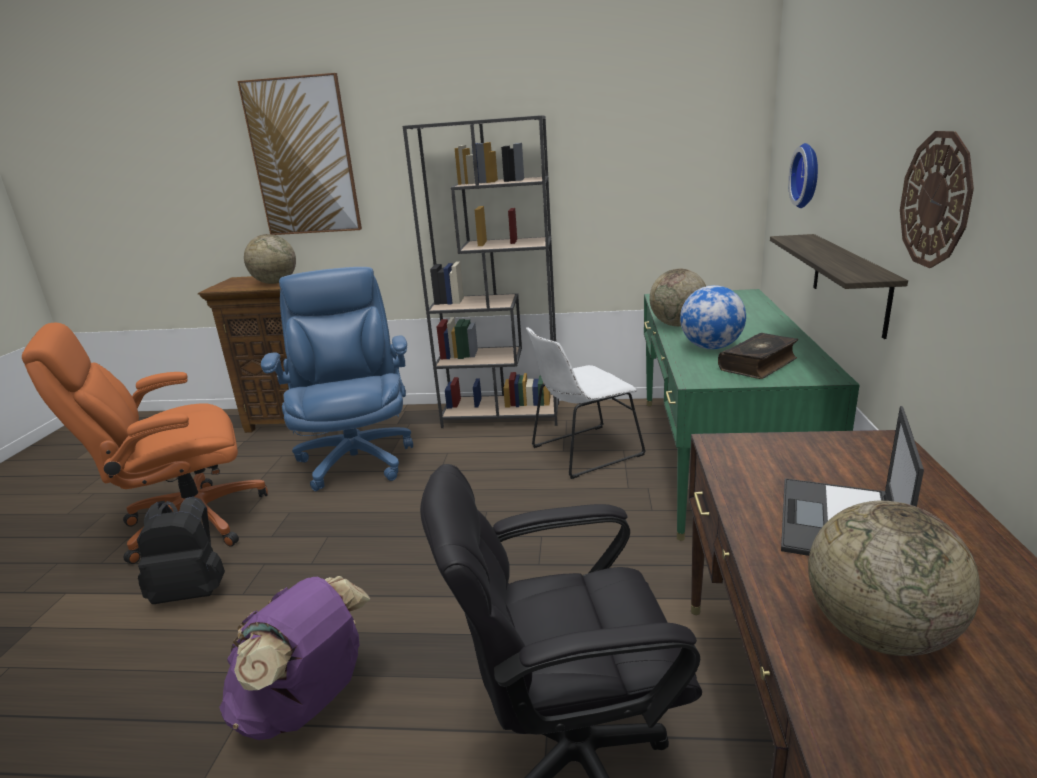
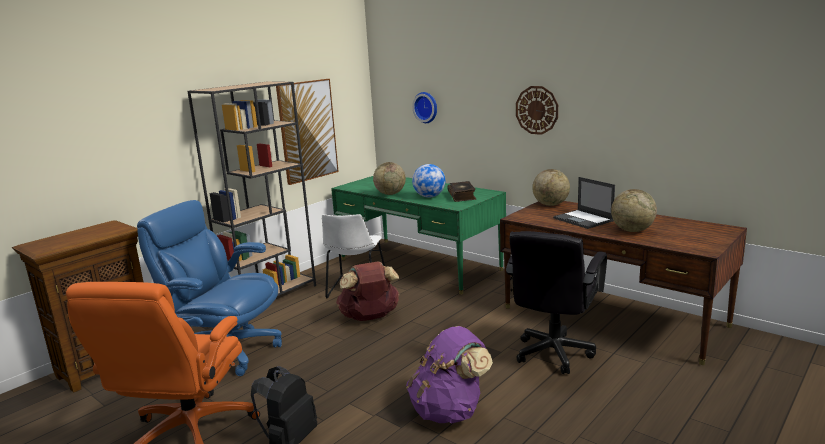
camera: 55 degrees left, 5 degrees down
(275, 283) = (100, 233): globe -> globe (550, 205)
(303, 157) = (86, 122): picture -> picture (307, 130)
(517, 500) = (370, 317): none -> brown backpack
(849, 282) = (482, 150): shelf -> none

